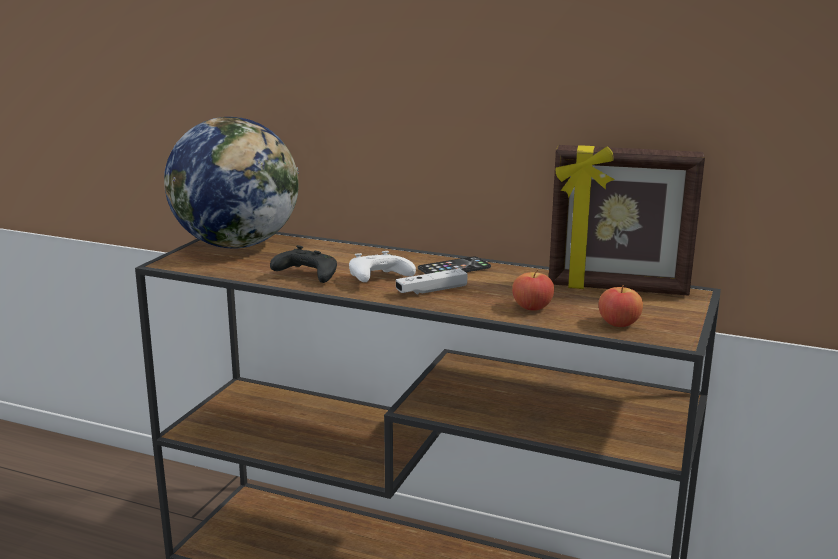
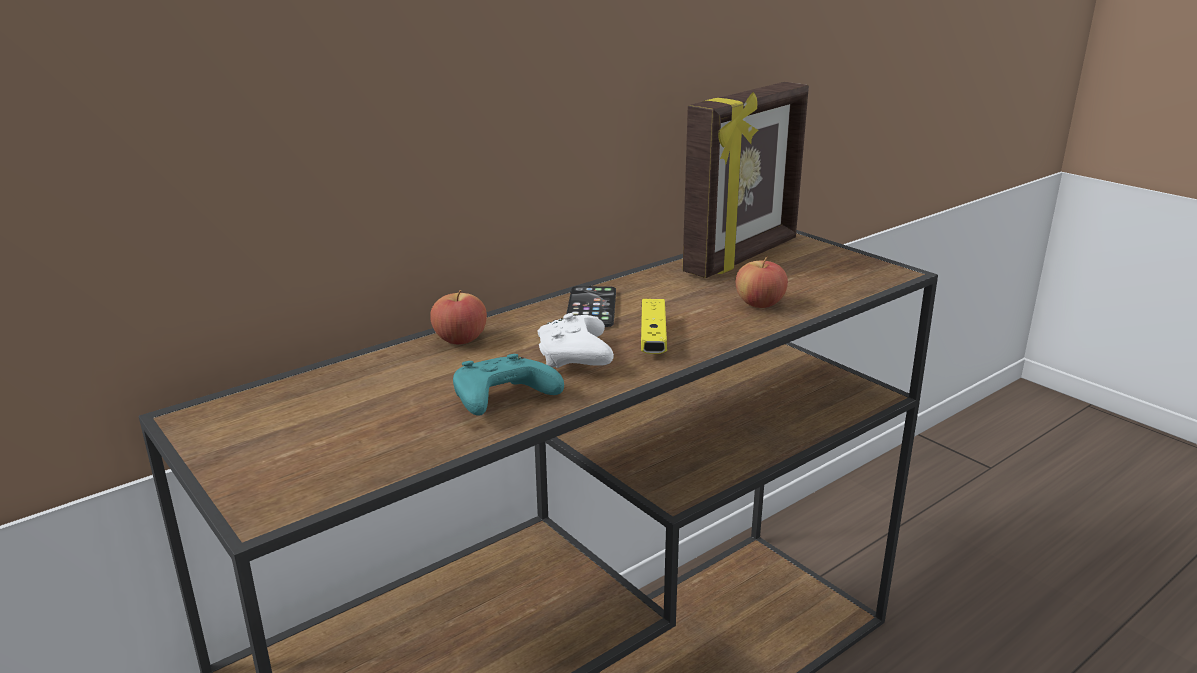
camera: 60 degrees left, 5 degrees up
(237, 245) = (269, 425): globe -> none
(306, 276) = (501, 401): black game controller -> turquoise game controller
(431, 290) = (653, 338): white game controller -> yellow game controller
(619, 323) = (837, 281): apple -> apple (460, 339)

